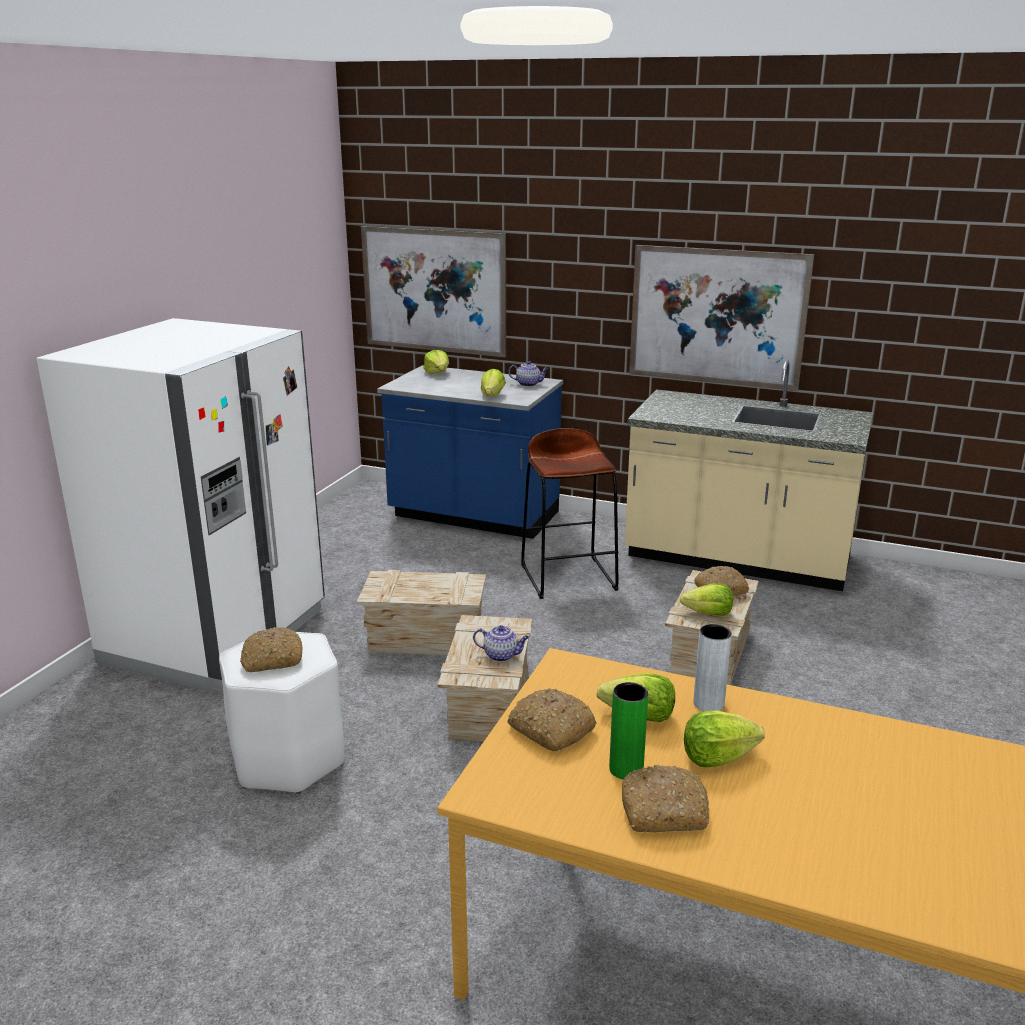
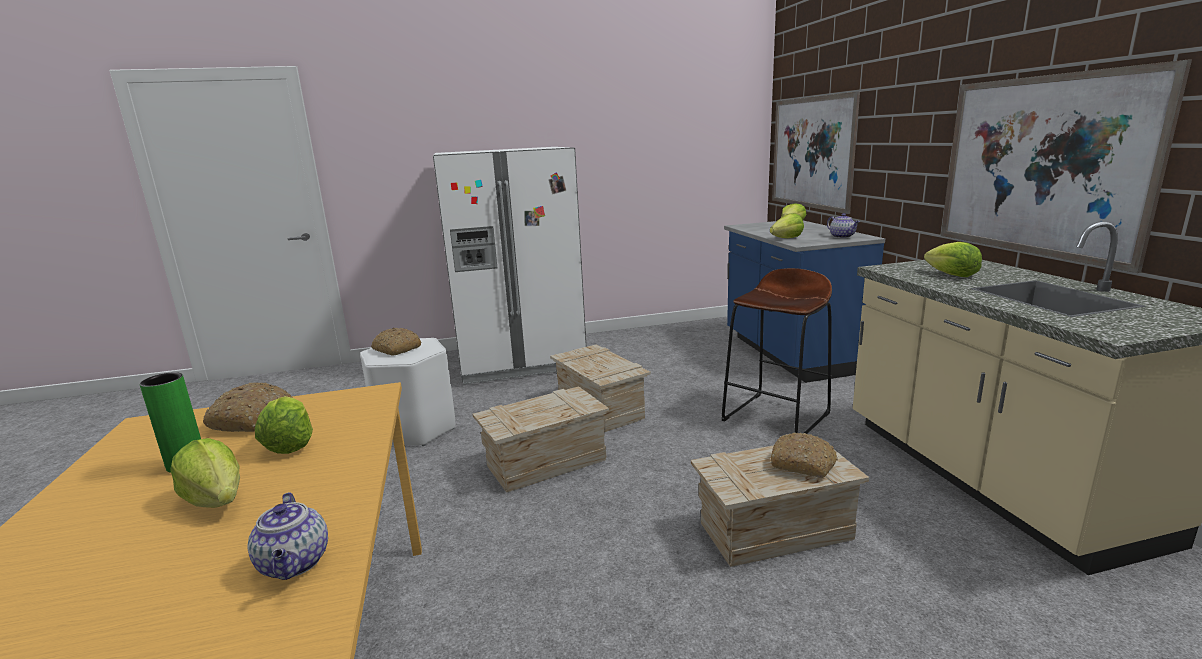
camera: 55 degrees right, 5 degrees down
(501, 655) = (536, 417): teapot -> teapot (295, 564)
(665, 810) = (107, 501): bread -> none
(708, 613) = (742, 473): lettuce -> lettuce (951, 275)
(708, 704) = (332, 467): grey vase -> none

